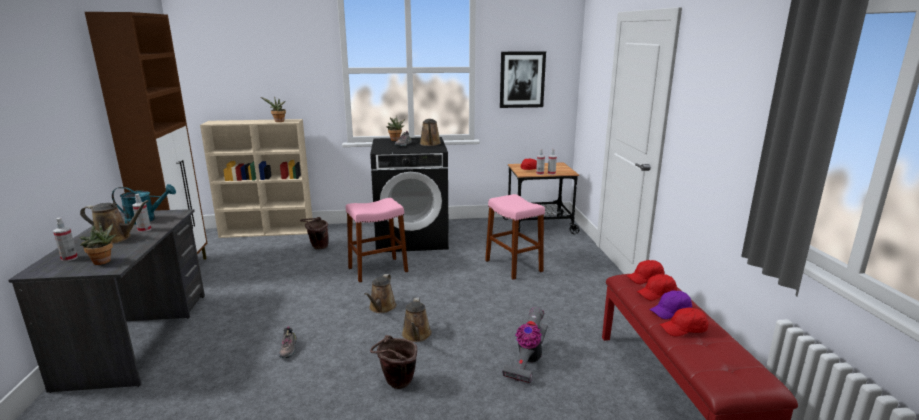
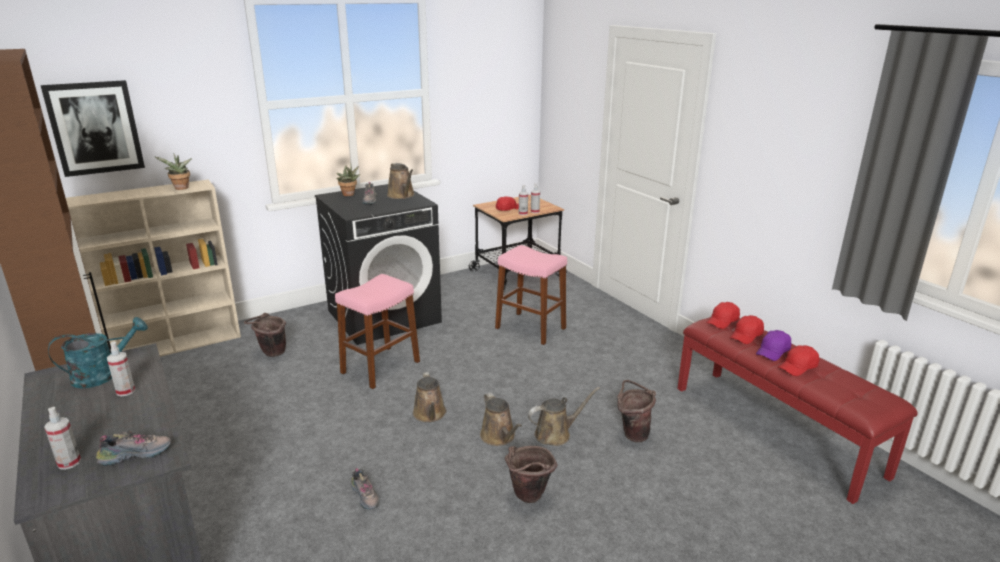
camera: 25 degrees left, 5 degrees up
(103, 262) = (136, 454): potted plant -> shoe
(116, 238) = (99, 415): brown watering can -> brown watering can (556, 434)
(522, 79) = (481, 100): picture -> picture (95, 128)
(527, 361) = (632, 433): vacuum cleaner -> brown bucket

